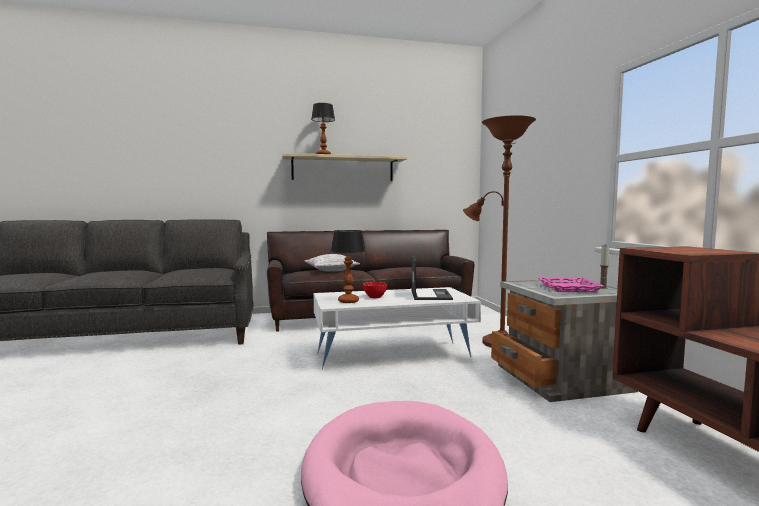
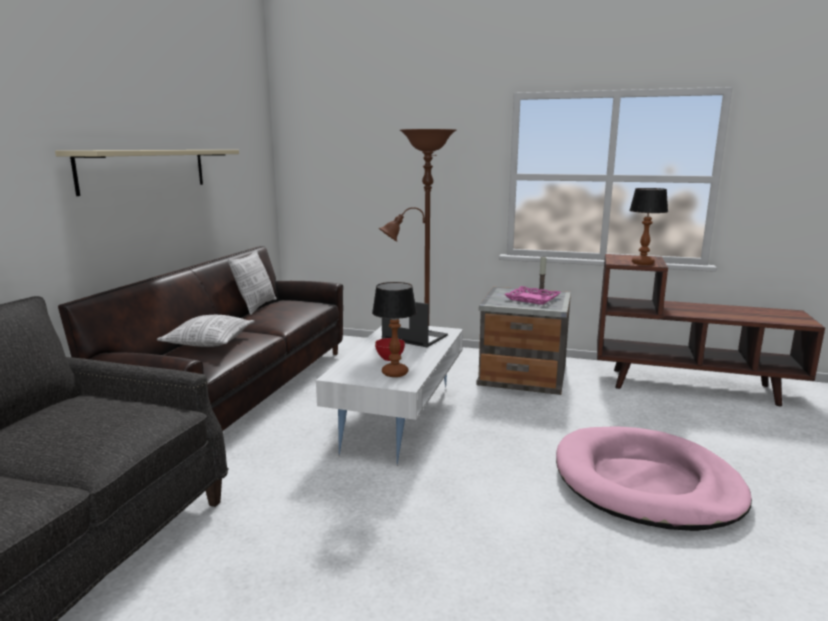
camera: 60 degrees left, 10 degrees up
(323, 155) = (137, 149): table lamp -> table lamp (643, 263)
(408, 266) = (256, 306): none -> pillow

